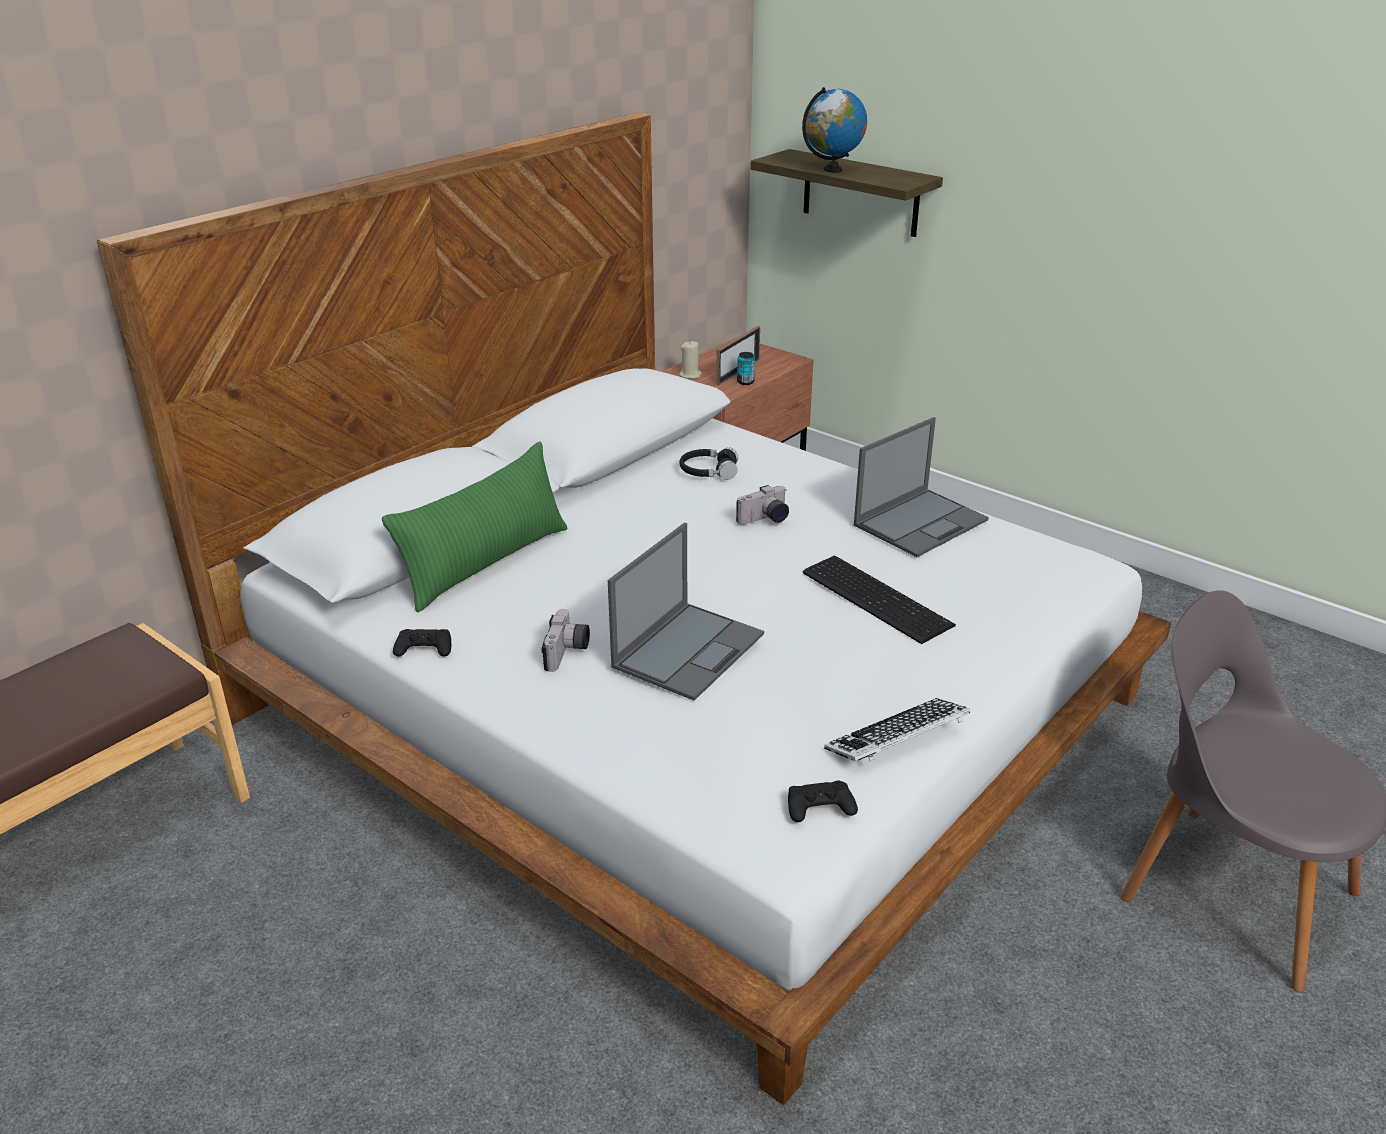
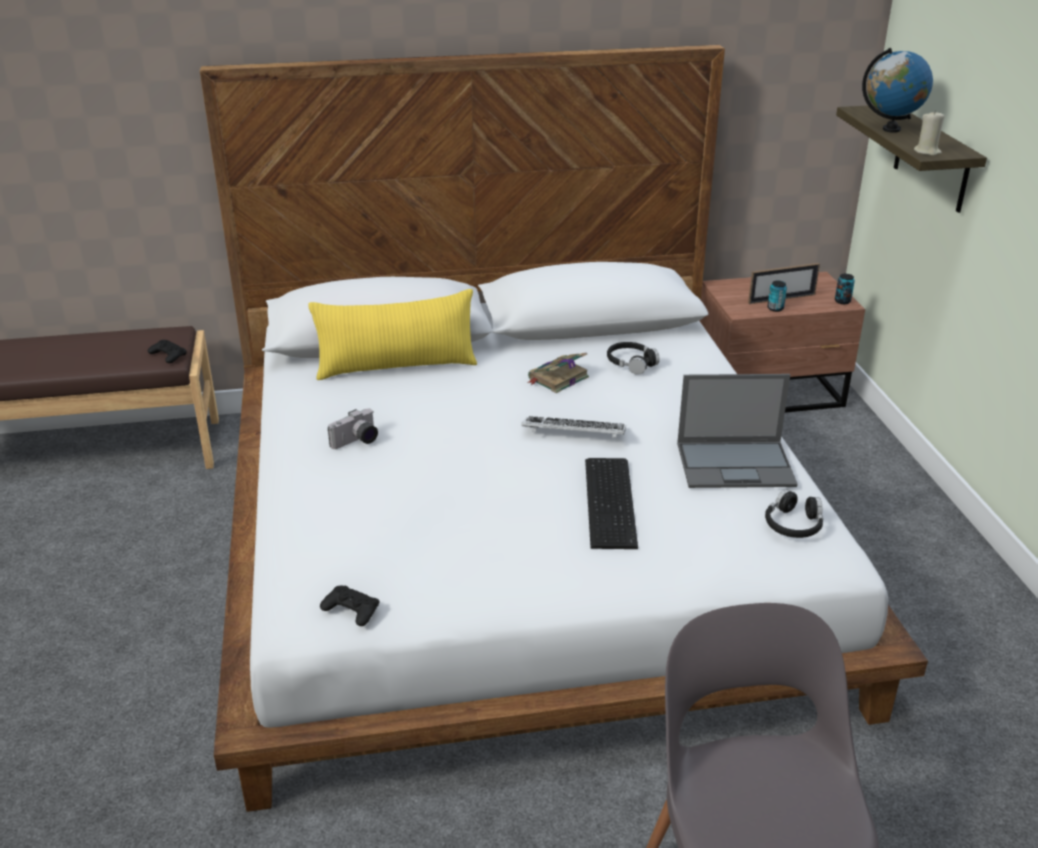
camera: 40 degrees right, 0 degrees up
(424, 648) = (289, 402): black game controller -> black game controller (168, 355)
(486, 563) = (397, 367): green pillow -> yellow pillow
(664, 511) = (557, 378): none -> book
(689, 649) = (425, 473): laptop -> none
(690, 375) = (738, 289): beige candle -> beige candle (927, 152)
(765, 520) = (615, 413): camera -> none
(788, 358) = (842, 301): none -> can
(897, 738) = (468, 598): keyboard -> keyboard (573, 433)
(1028, 551) = (793, 524): none -> black headphones

